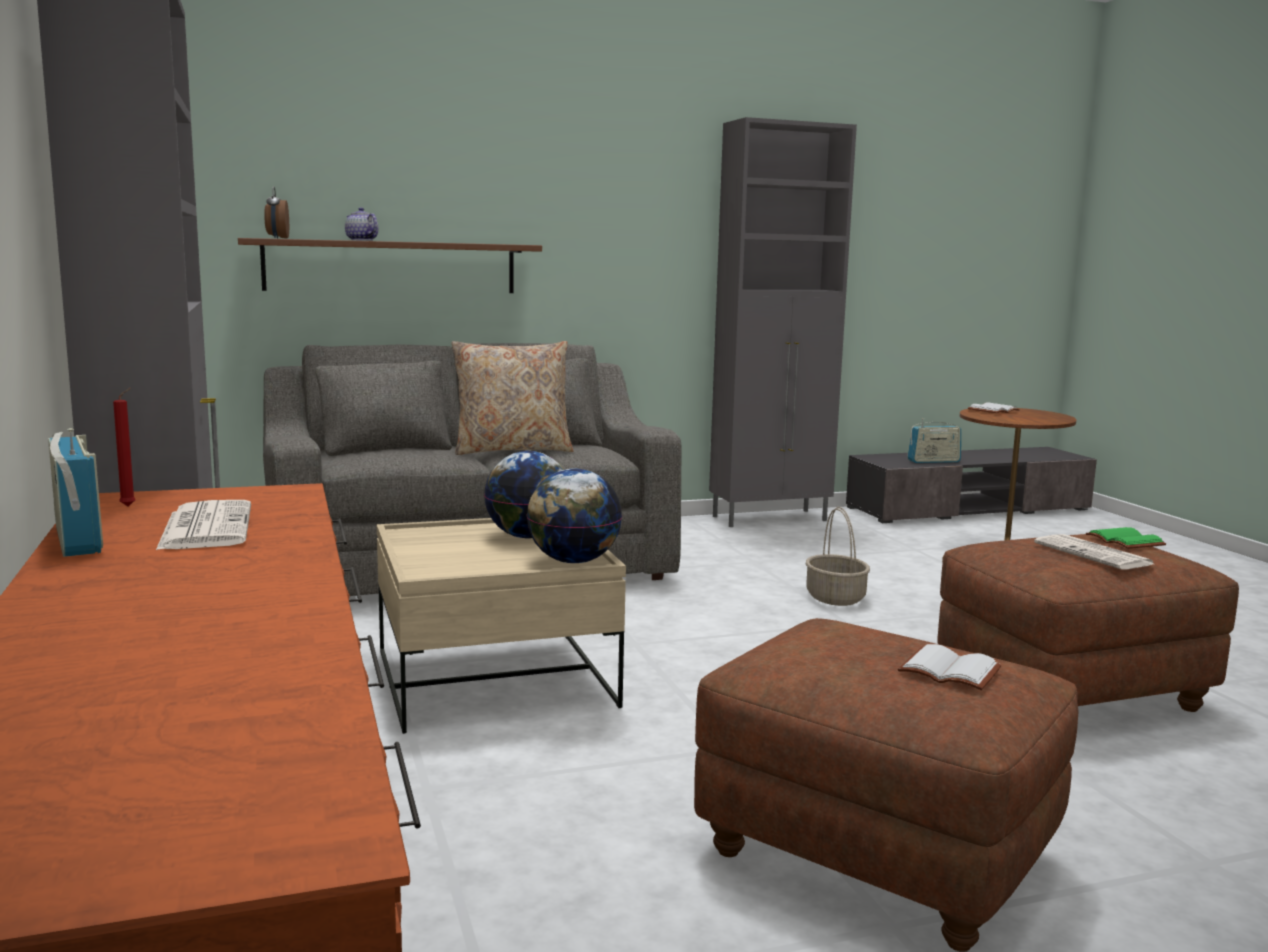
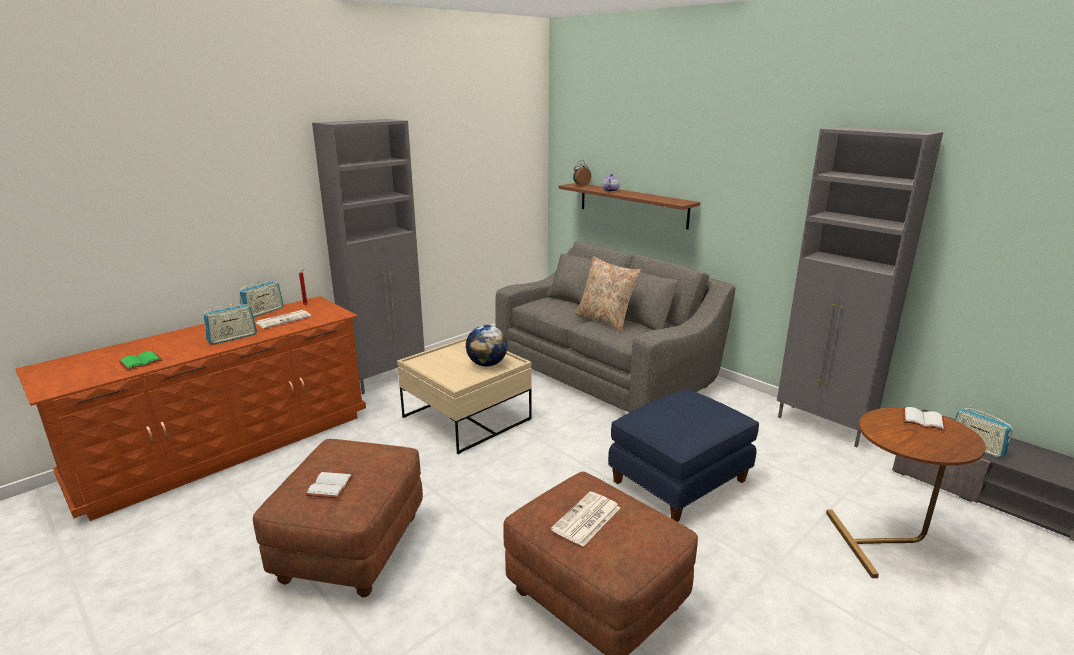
camera: 65 degrees right, 10 degrees up
(249, 574) = (232, 338): none -> radio
(573, 561) = (457, 381): globe -> none
(836, 598) = (680, 482): basket -> blue ottoman
(1122, 541) = (640, 531): green book -> green book (141, 361)

